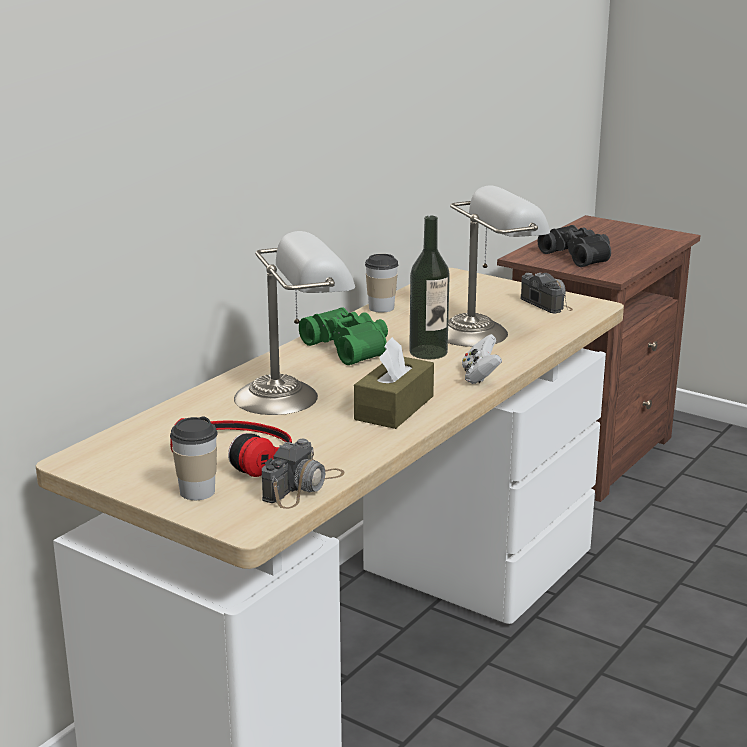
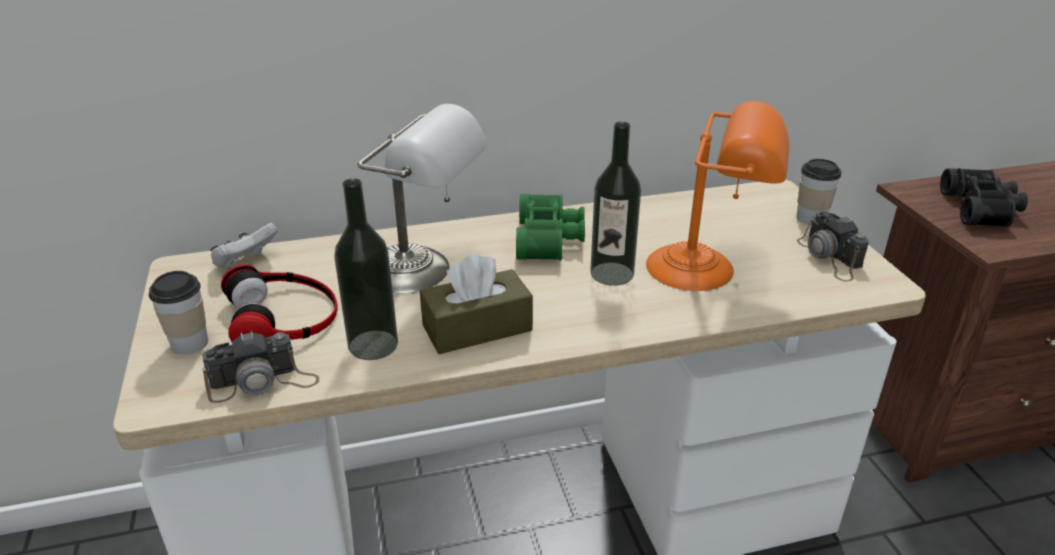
camera: 40 degrees right, 10 degrees up
(340, 441) = (373, 345): none -> bottle
(381, 308) = (648, 205): cup -> cup (811, 218)
(480, 376) = (615, 326): white game controller -> white game controller (245, 262)
(484, 330) = (709, 268): white table lamp -> orange table lamp
(544, 301) = (830, 257): camera -> camera turned 150 degrees clockwise

